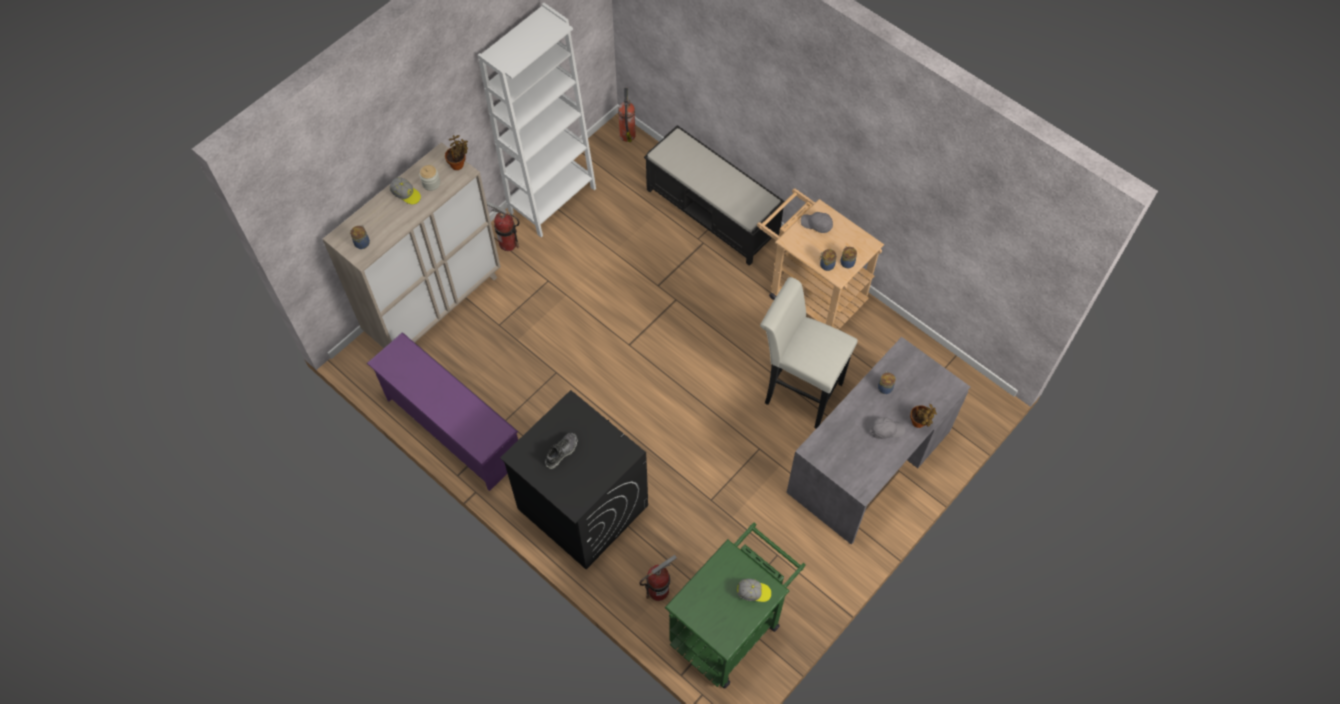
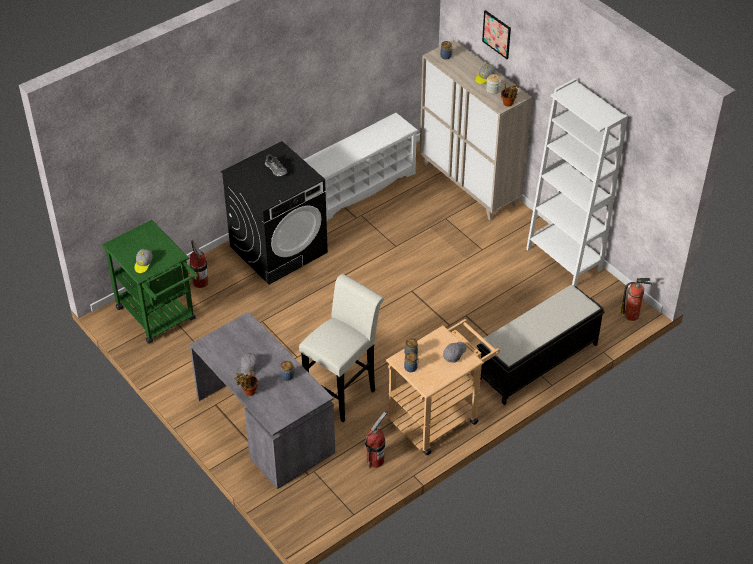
camera: 100 degrees right, 15 degrees down
(365, 156) = (496, 34): none -> picture
(452, 430) = (360, 187): purple shoe rack -> white shoe rack
(508, 243) = (522, 229): fire extinguisher -> fire extinguisher (375, 460)

